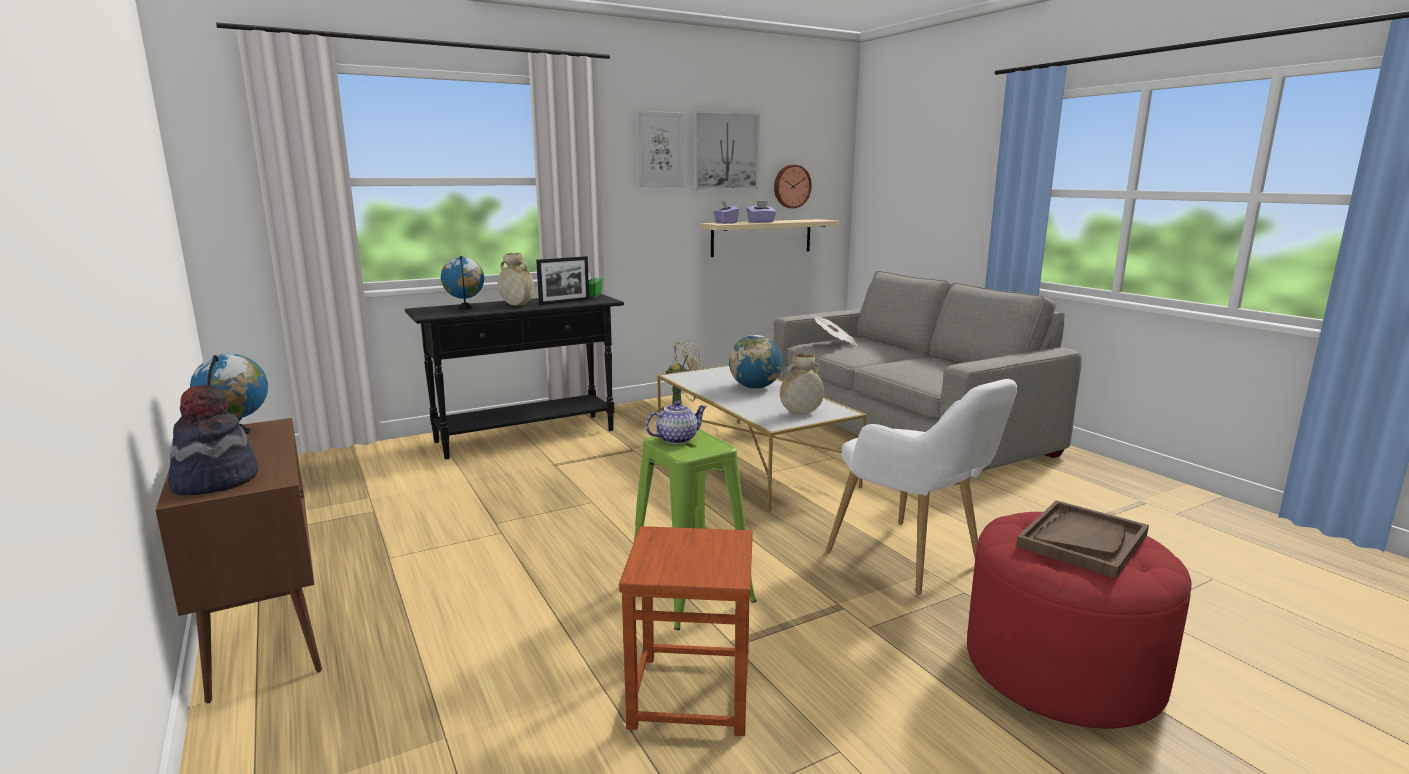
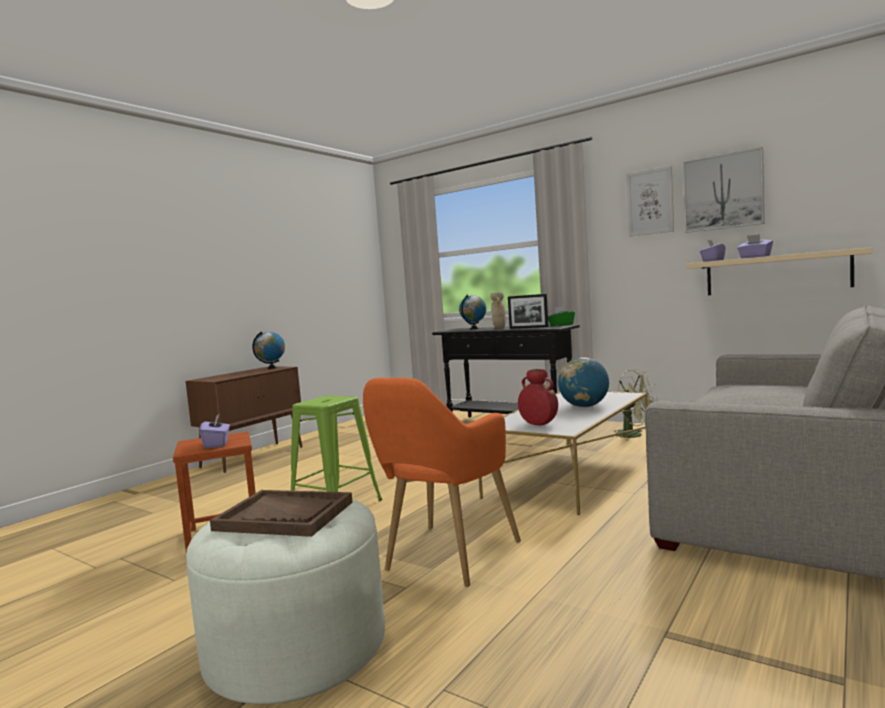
camera: 65 degrees right, 10 degrees down
(215, 481) = (214, 377): hat -> none
(677, 439) = (330, 398): teapot -> none
(709, 552) = (217, 444): none -> purple tissue box
(791, 186) = (819, 214): wall clock -> none
(801, 413) = (538, 425): beige vase -> red vase
(835, 343) = (747, 385): newspaper -> none
(913, 561) = (445, 559): white armchair -> orange armchair
(1062, 668) = (296, 647): red ottoman -> white ottoman

